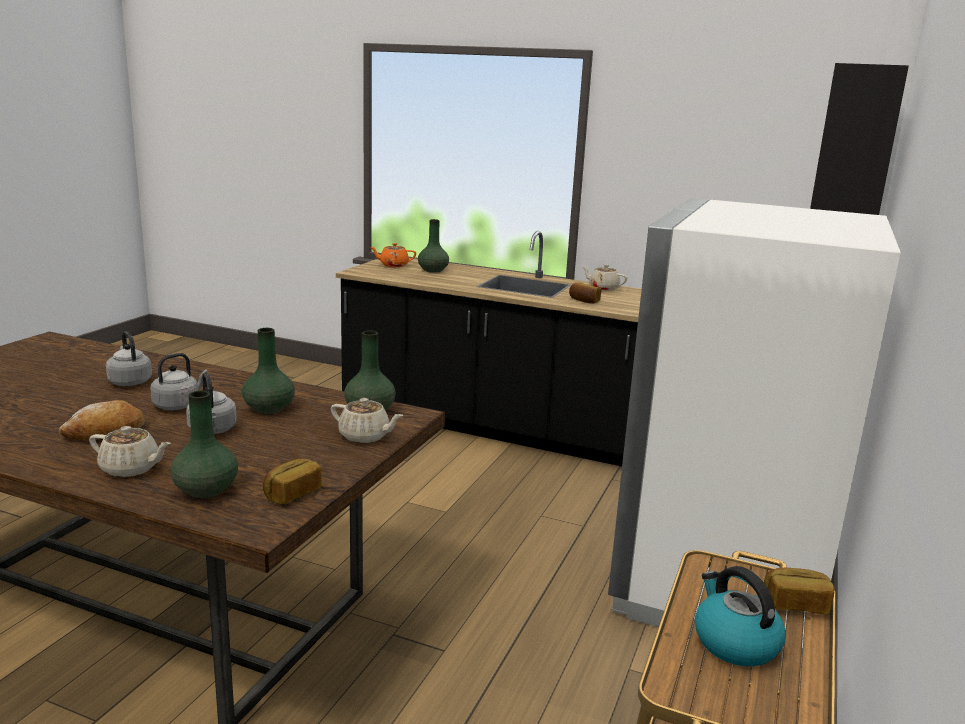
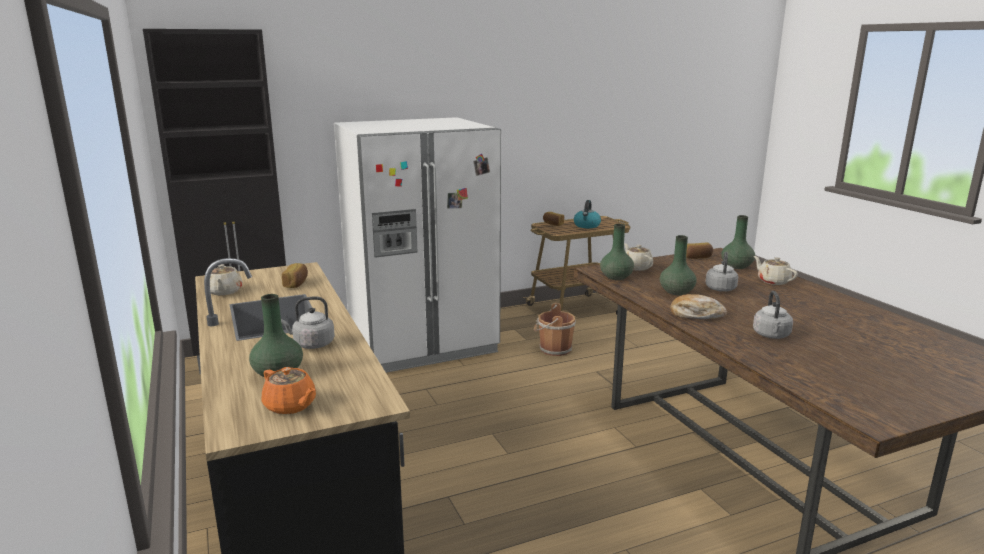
camera: 135 degrees left, 0 degrees up
(105, 432) = (788, 302): bread -> bread (696, 315)
(178, 405) = (736, 308): grey kettle -> grey kettle (311, 344)
(559, 667) = (553, 349): none -> brown bucket

